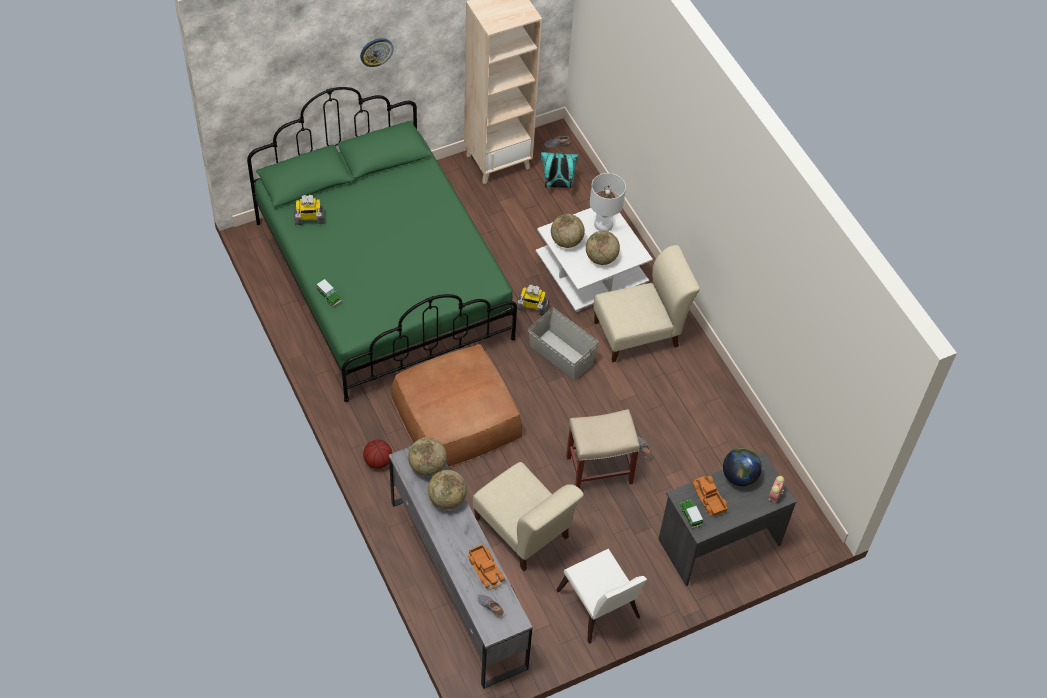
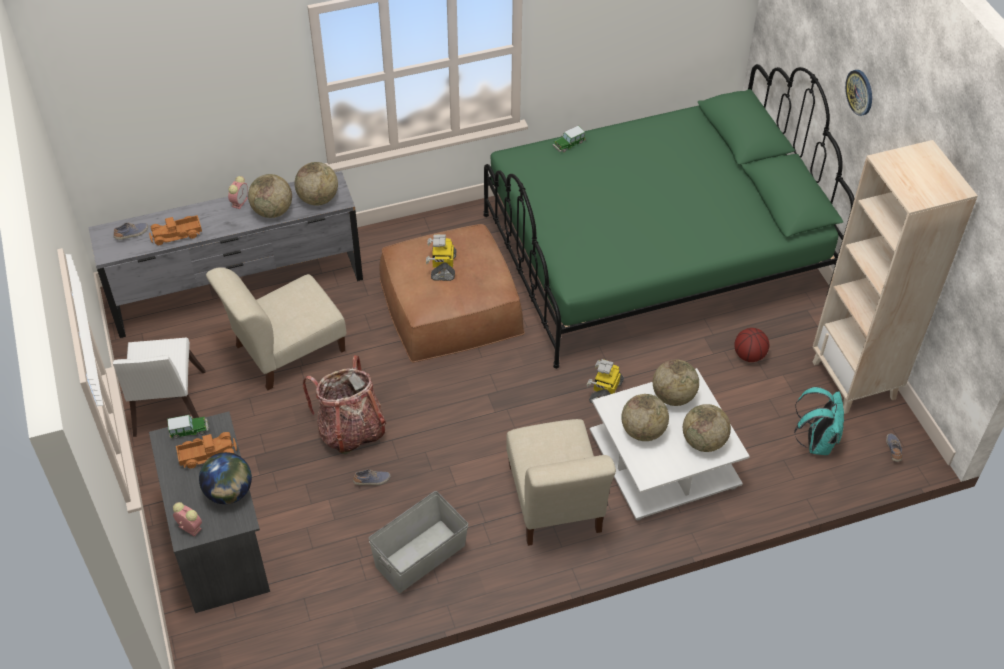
camera: 100 degrees right, 5 degrees down
(309, 219) = (683, 133): toy robot -> toy robot (442, 267)
(378, 461) = (403, 237): basketball -> basketball (749, 355)
(437, 527) = (240, 201): none -> alarm clock
(561, 355) = (526, 413): grey storage box -> grey storage box (419, 556)
(598, 470) = (351, 430): beige stool -> backpack
(599, 609) = (168, 408): white chair -> white chair turned 75 degrees counterclockwise
(603, 224) = (703, 441): white table lamp -> globe

